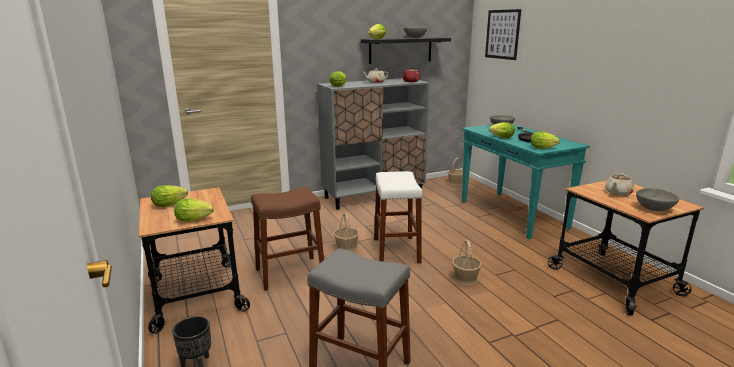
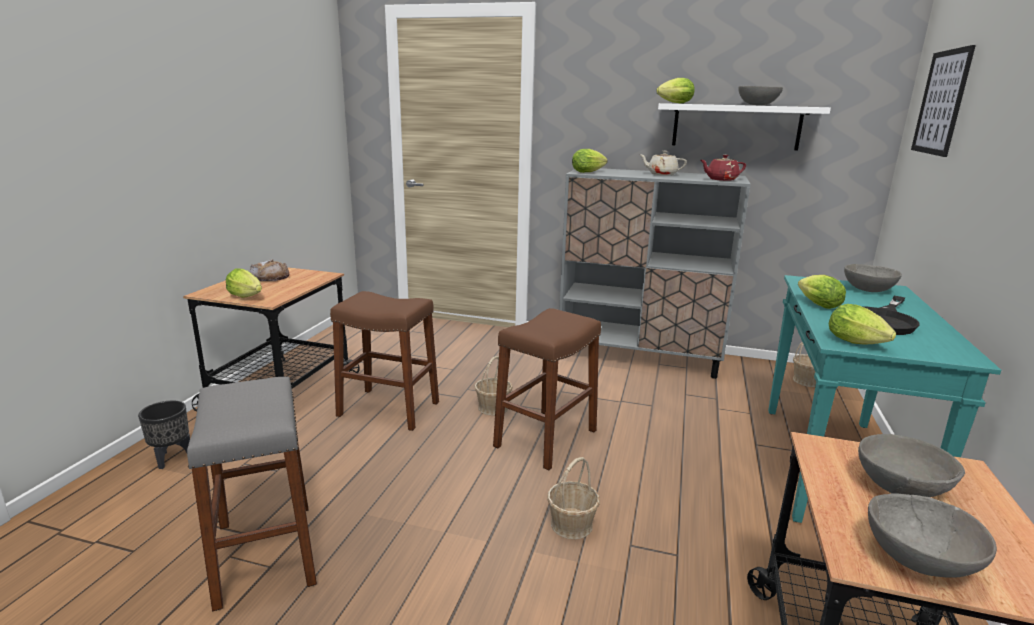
camera: 40 degrees right, 0 degrees up
(171, 204) = (269, 277): lettuce -> bread
(396, 250) = (546, 438): white stool -> brown stool
(400, 50) = (736, 126): black shelf -> white shelf
(618, 193) = (901, 488): beige teapot -> grey bowl

